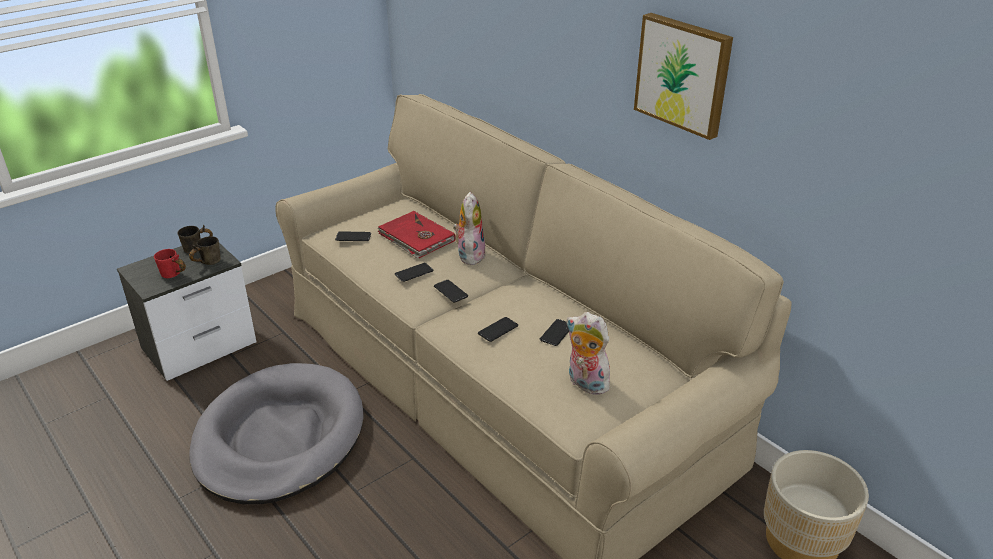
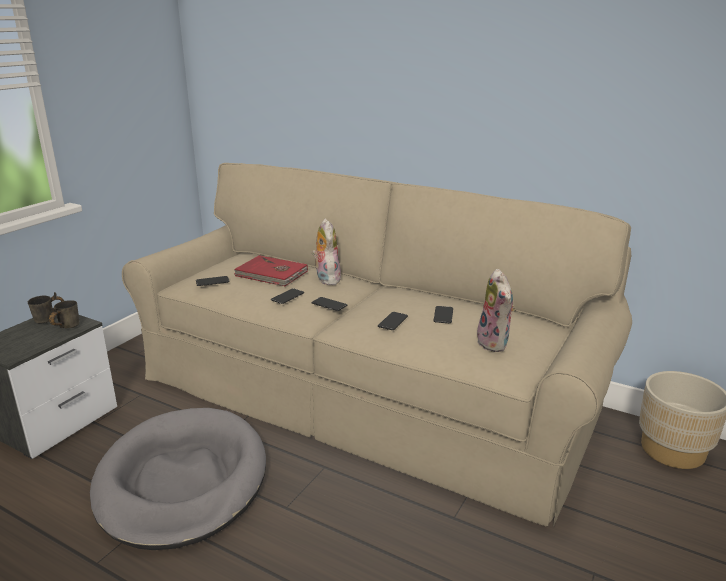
camera: 20 degrees left, 10 degrees down
(172, 276) = (33, 343): red mug -> none
(585, 383) = (495, 343): plush toy -> plush toy turned 120 degrees counterclockwise
(684, 74) = (508, 84): picture -> none

